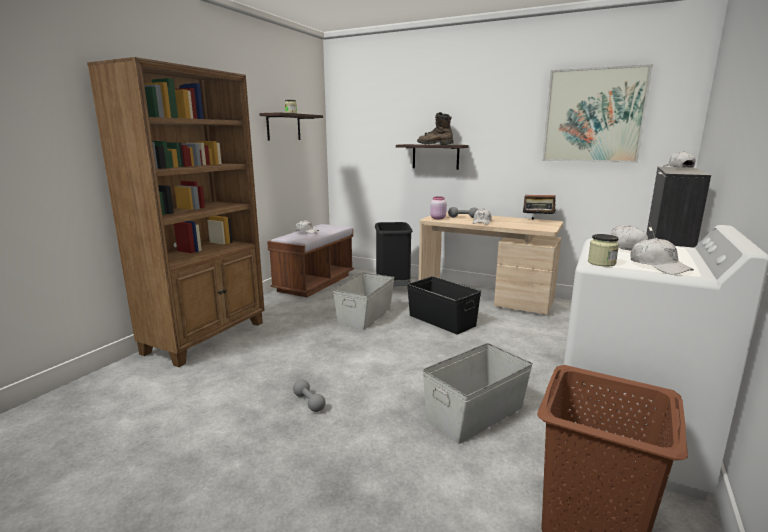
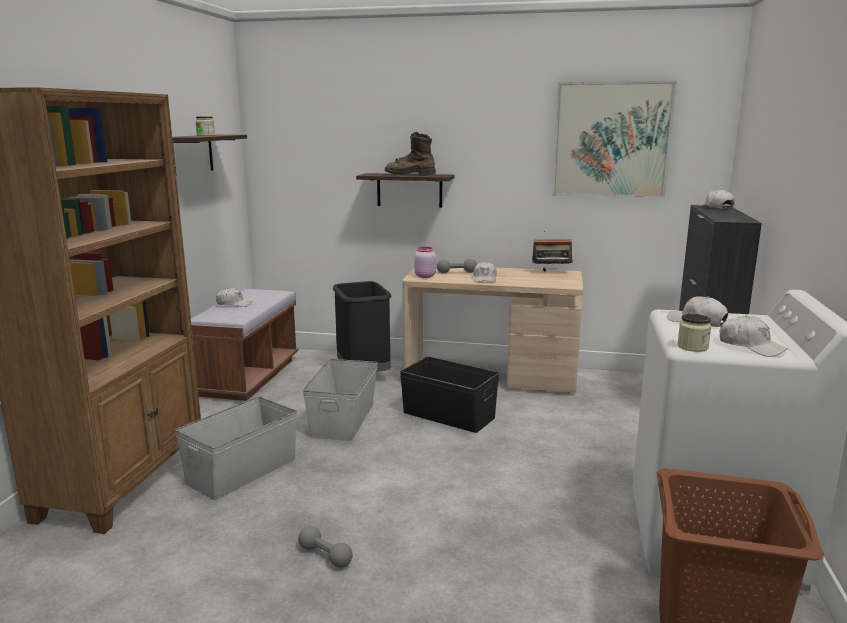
camera: 15 degrees left, 0 degrees up
(476, 413) = (541, 536): grey storage box -> grey storage box (243, 470)

